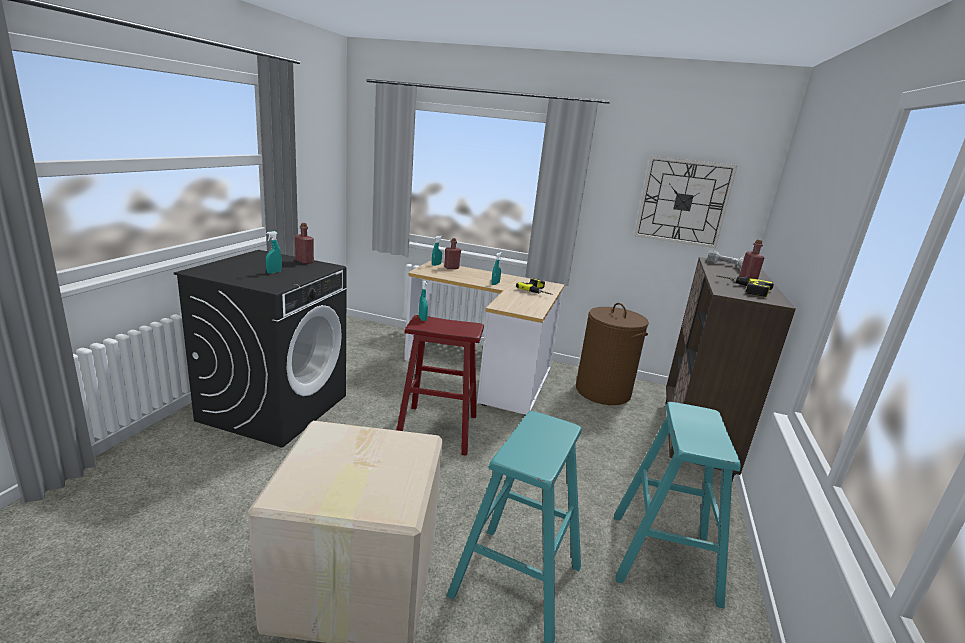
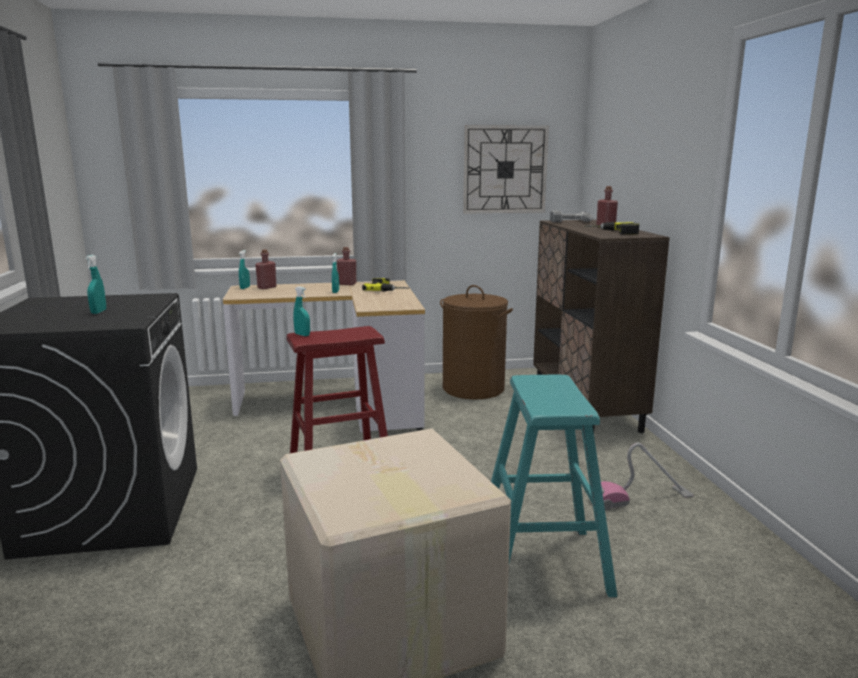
camera: 25 degrees left, 5 degrees down
(304, 261) = (117, 297): red bottle -> red bottle (347, 284)
(663, 557) = (640, 498): turquoise stool -> vacuum cleaner

